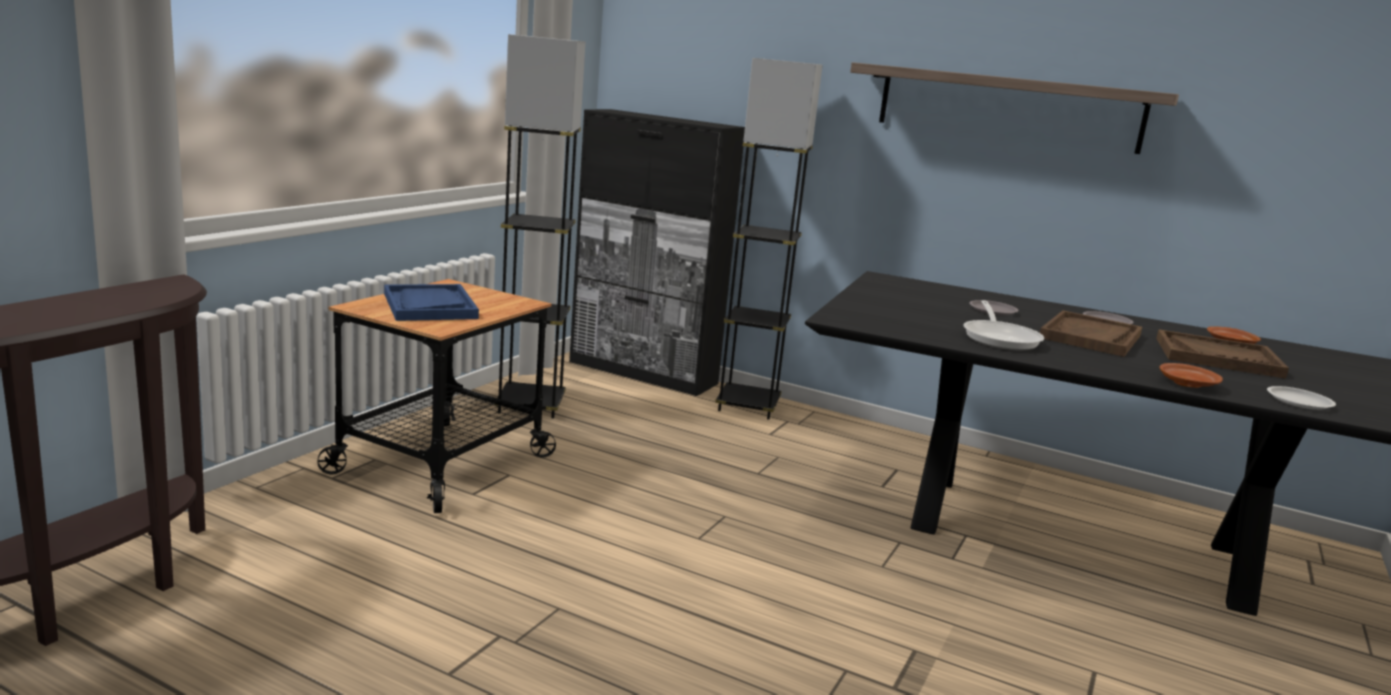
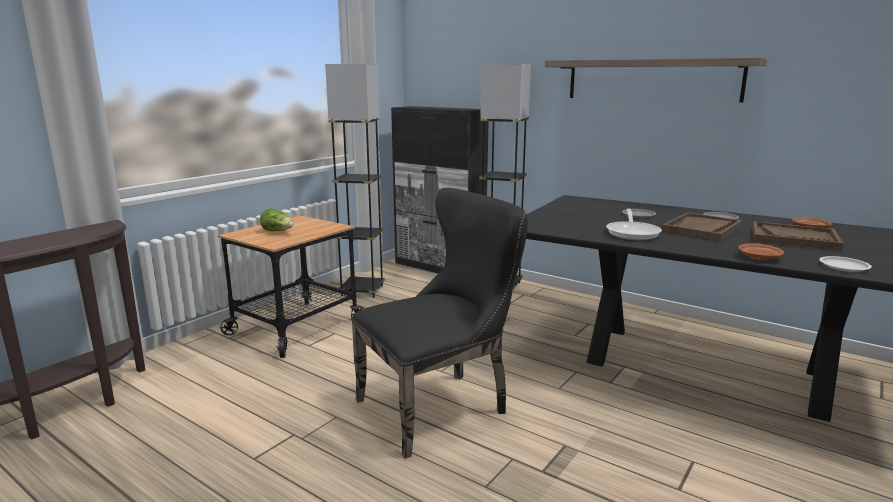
camera: 10 degrees right, 0 degrees up
(429, 306) = (278, 231): blue tray -> lettuce
(716, 592) = (441, 406): none -> black chair

